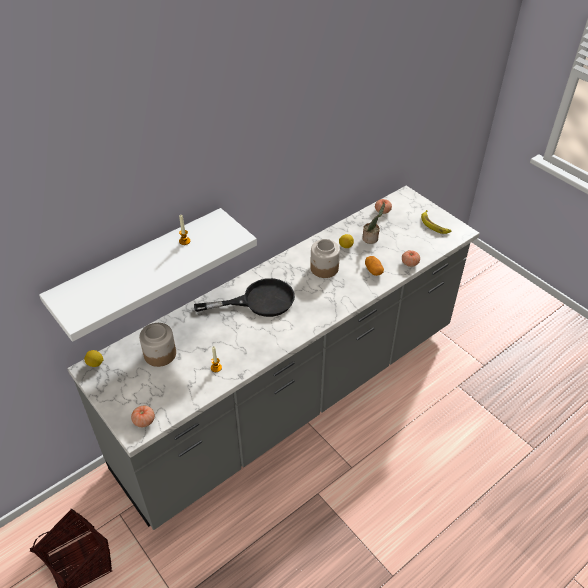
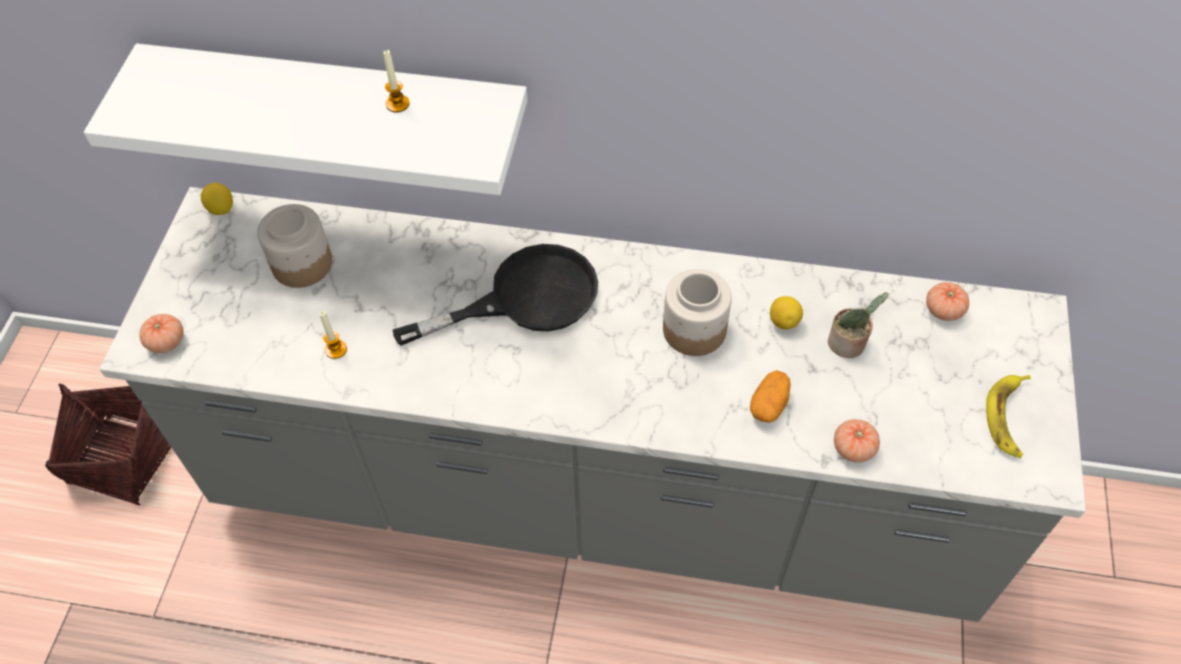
camera: 50 degrees right, 10 degrees up
(259, 301) = (525, 298): black frying pan -> black frying pan turned 60 degrees counterclockwise

